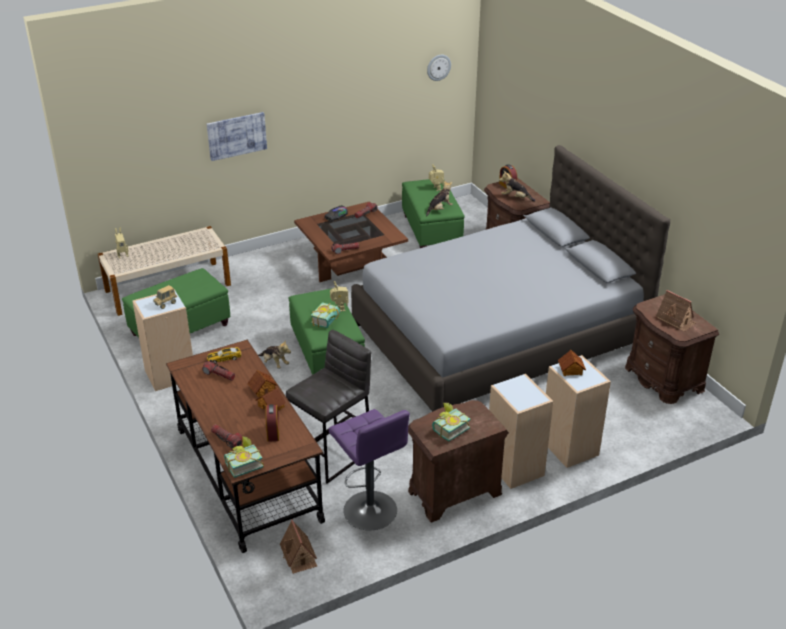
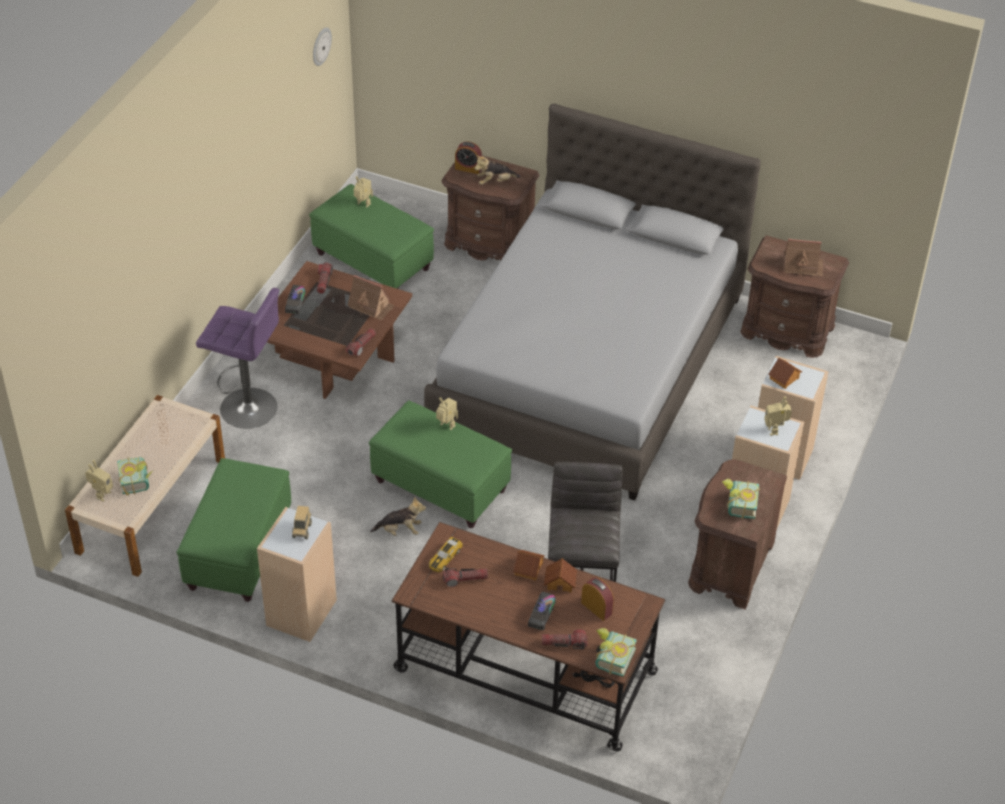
camera: 40 degrees left, 10 degrees up
(235, 417) = (541, 615): none -> toy truck
(236, 135) = (166, 261): picture -> none
(299, 555) = (669, 718): toy house -> toy house (371, 306)
(328, 321) = (453, 449): book -> book (138, 481)
(370, 511) = (681, 633): purple stool -> purple stool (249, 409)
(439, 209) = (400, 233): plush toy -> none
(525, 395) = (775, 430): none -> toy robot

